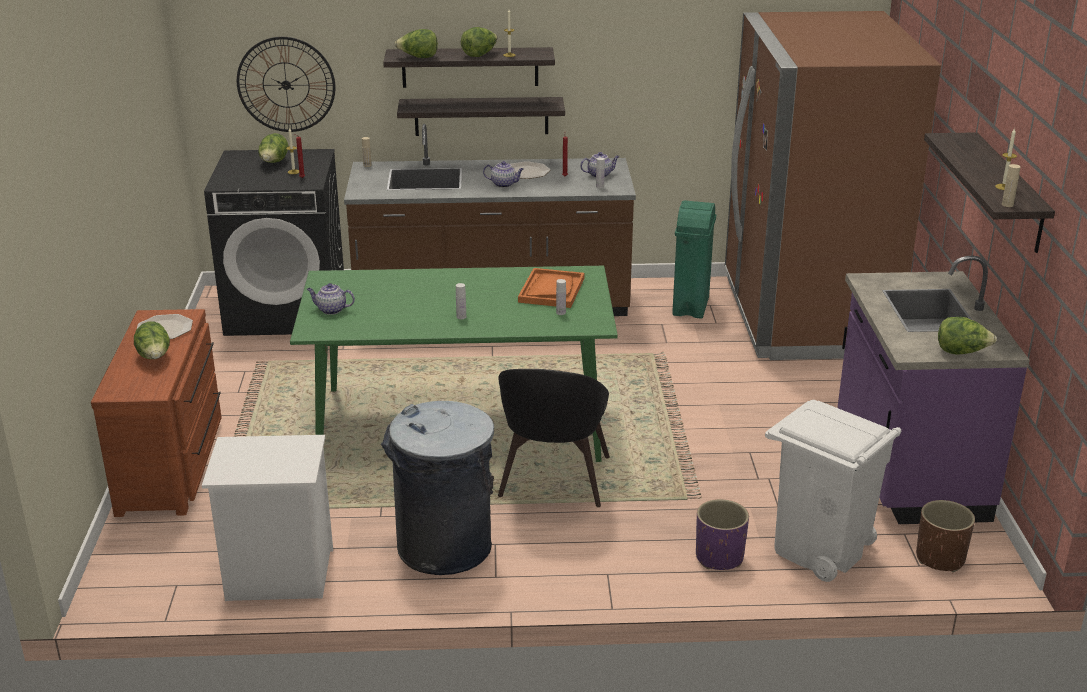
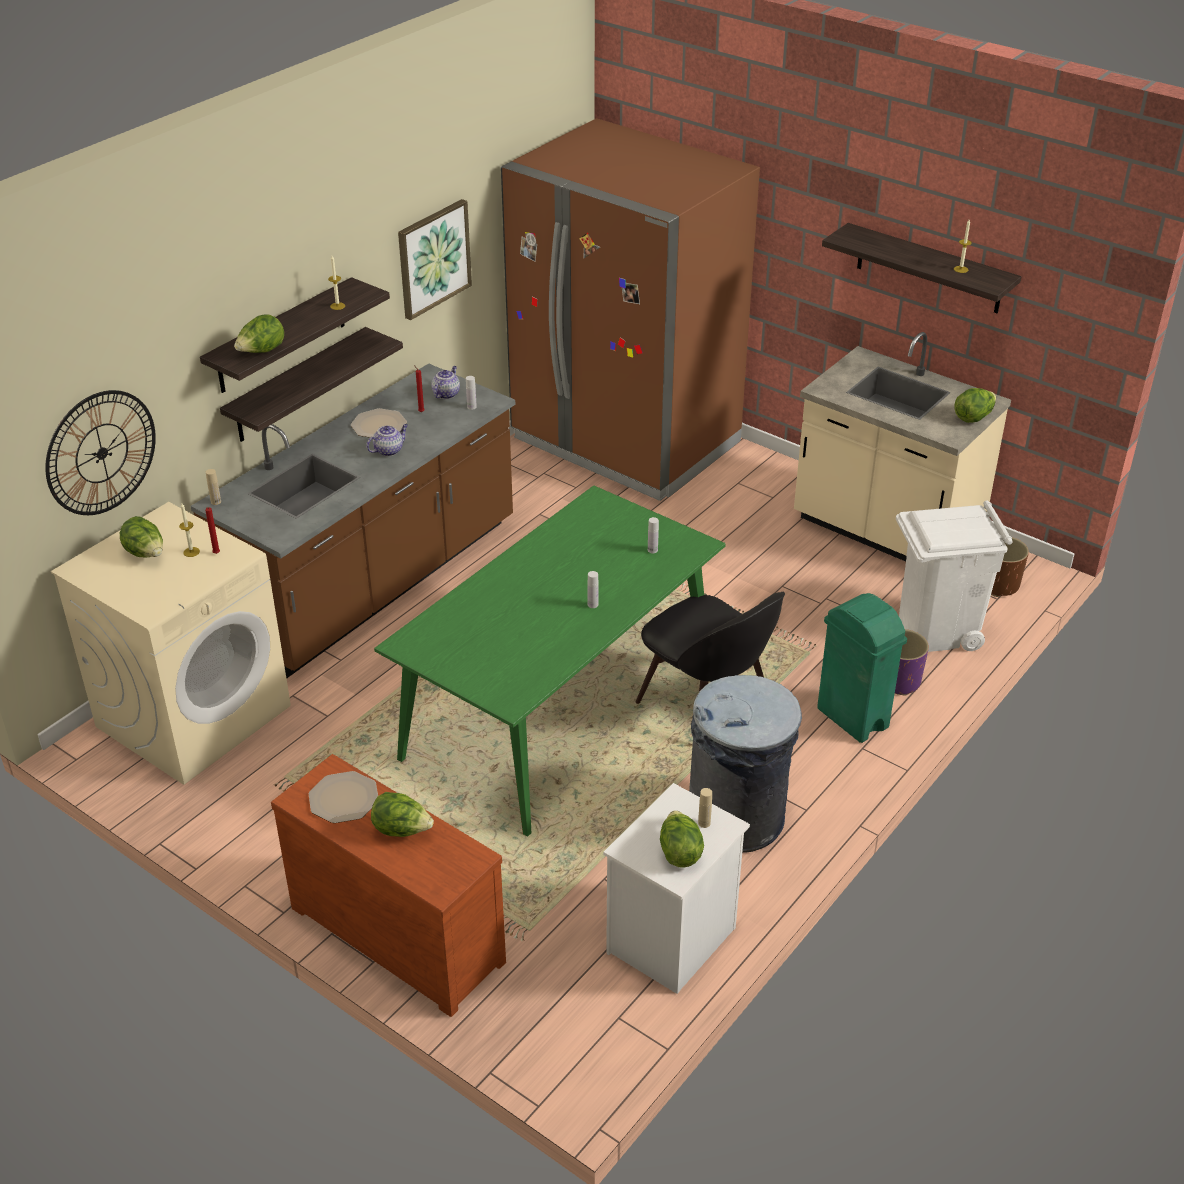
camera: 50 degrees left, 10 degrees up
(287, 310) = (194, 715): black washing machine -> beige washing machine
(331, 310) = (481, 671): teapot -> none
(479, 55) = (310, 319): lettuce -> lettuce (679, 852)
(551, 290) = (605, 534): orange tray -> none
(651, 68) = (433, 258): none -> picture
(690, 307) = (533, 484): green trash can -> green trash can (853, 719)
(907, 470) = (885, 532): purple counter -> beige counter
(1007, 205) = (992, 285): beige bottle -> beige bottle (704, 823)

